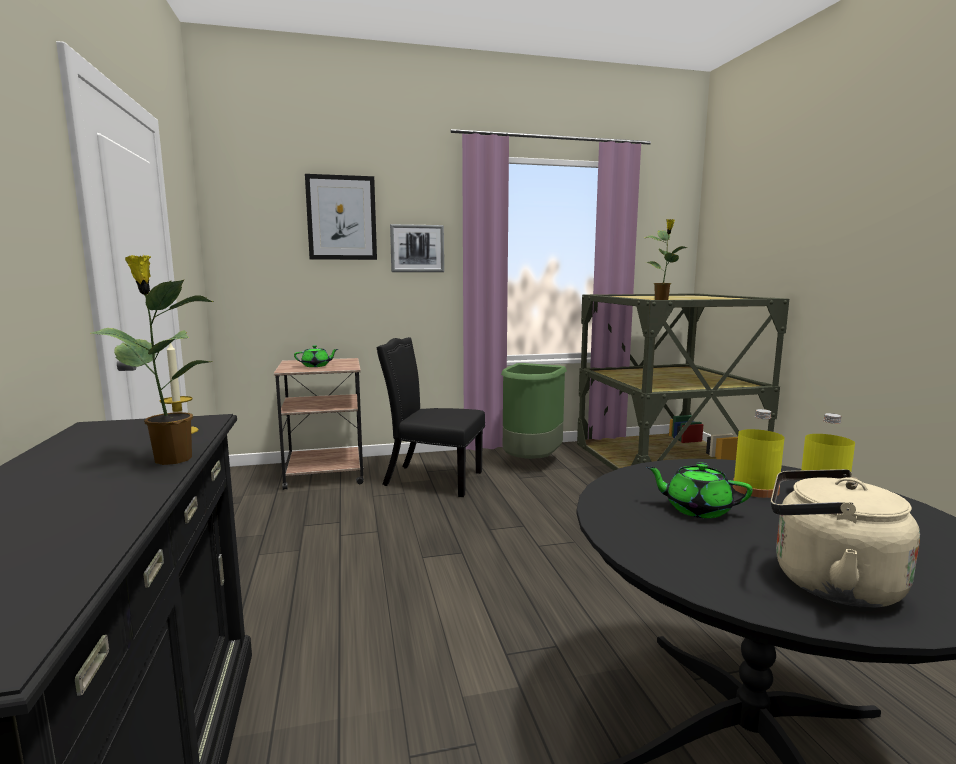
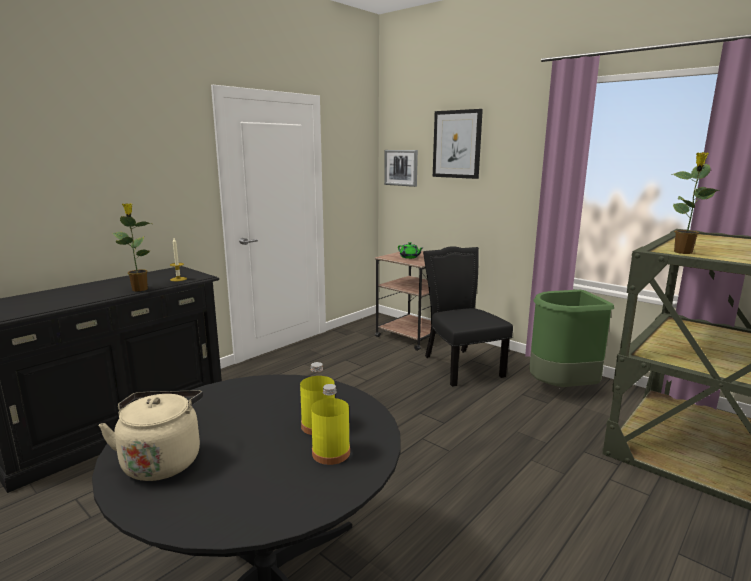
camera: 55 degrees right, 5 degrees up
(417, 248) = (510, 170): picture -> picture (401, 167)
(696, 509) = (256, 410): green teapot -> none

